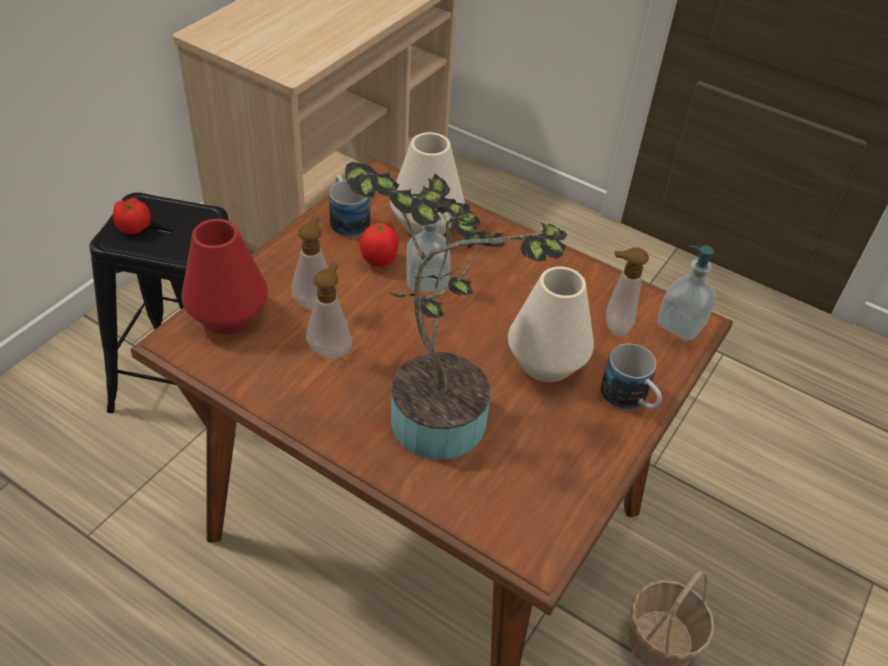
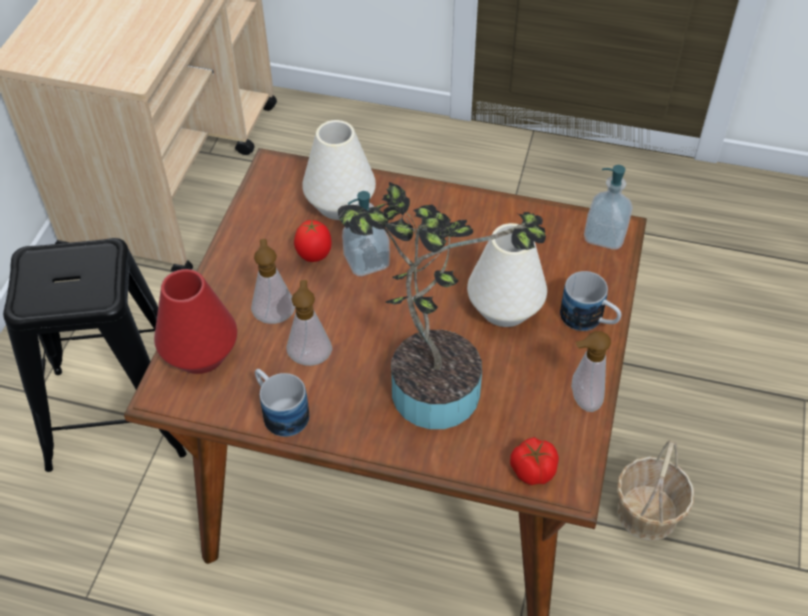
camera: 15 degrees left, 5 degrees up
(133, 227) = (39, 285): tomato -> tomato (532, 470)
(347, 219) = (264, 221): mug -> mug (280, 411)
(613, 326) = (549, 255): soap dispenser -> soap dispenser (581, 400)

